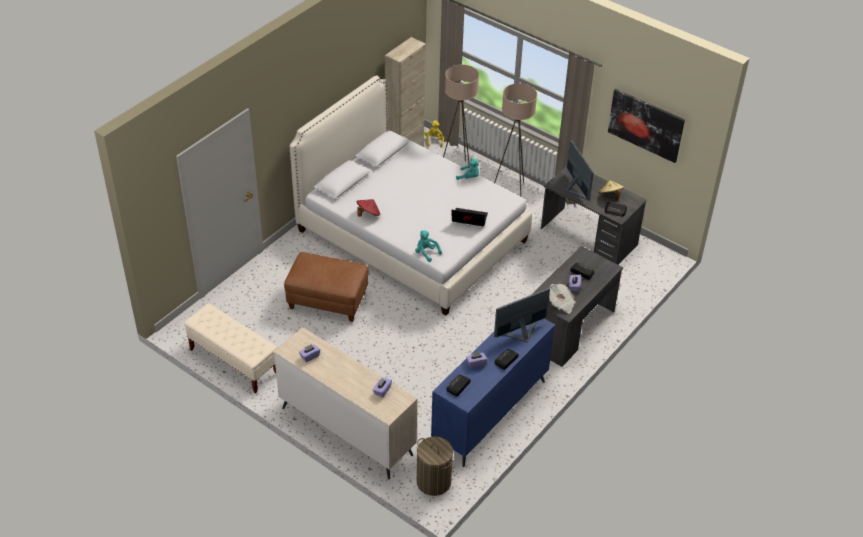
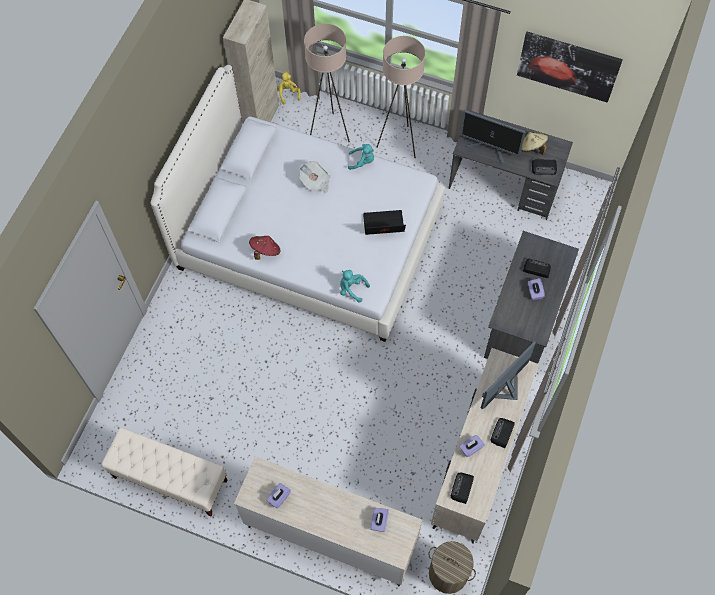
camera: 15 degrees left, 20 degrees up
(327, 301) = (246, 361): brown ottoman -> none
(489, 414) = (477, 463): blue dresser -> beige dresser
(561, 304) = (528, 322): newspaper -> newspaper (315, 182)
(575, 189) = (489, 148): monitor -> monitor turned 150 degrees clockwise

